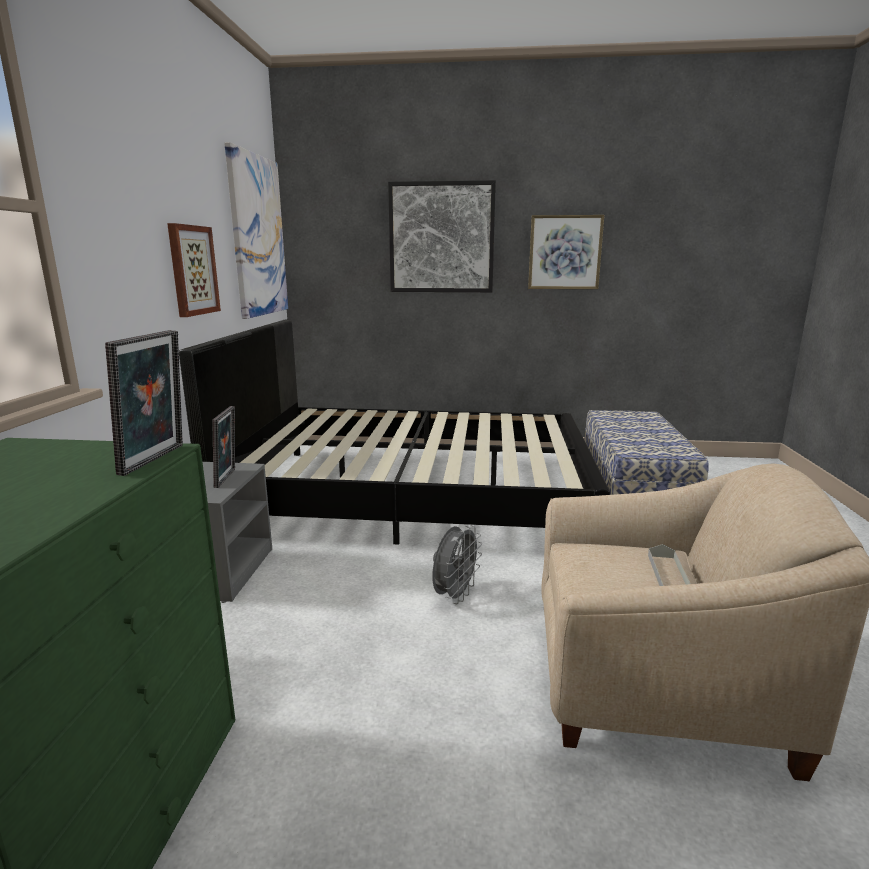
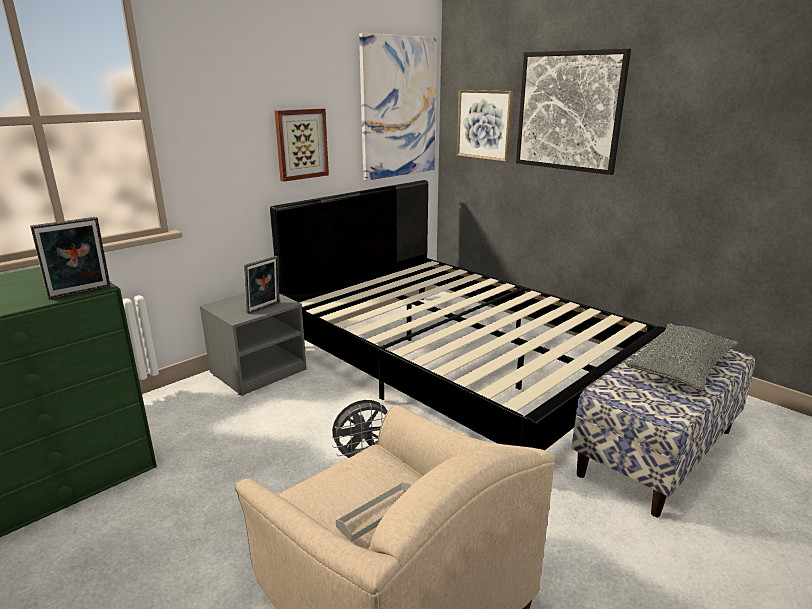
camera: 40 degrees right, 5 degrees up
(564, 252) = (703, 136): picture -> picture (484, 125)
(637, 427) = (680, 368): none -> grey pillow

